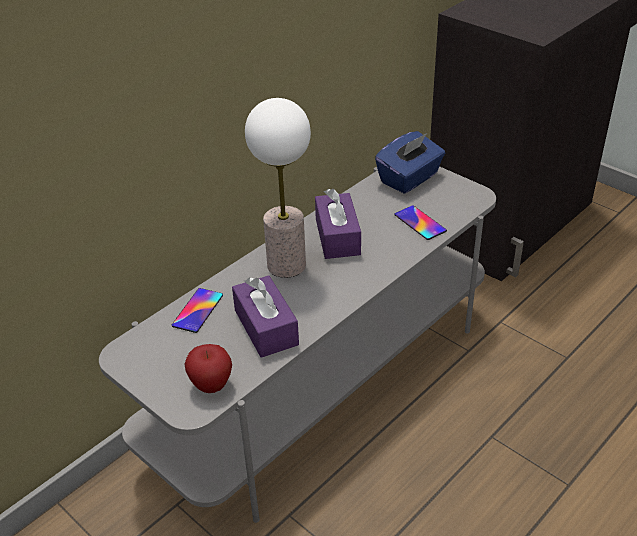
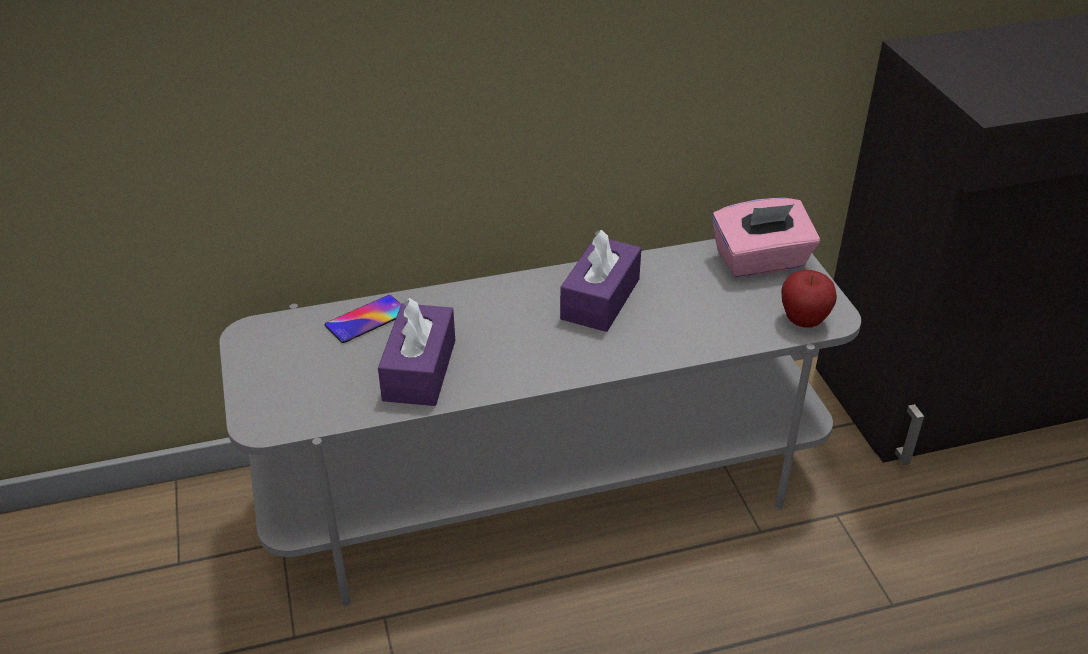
camera: 30 degrees right, 0 degrees up
(211, 385) = (304, 408): apple -> apple (803, 321)
(286, 265) = (508, 308): table lamp -> none
(409, 178) = (761, 262): blue tissue box -> pink tissue box
(420, 223) = (719, 322): phone -> none

